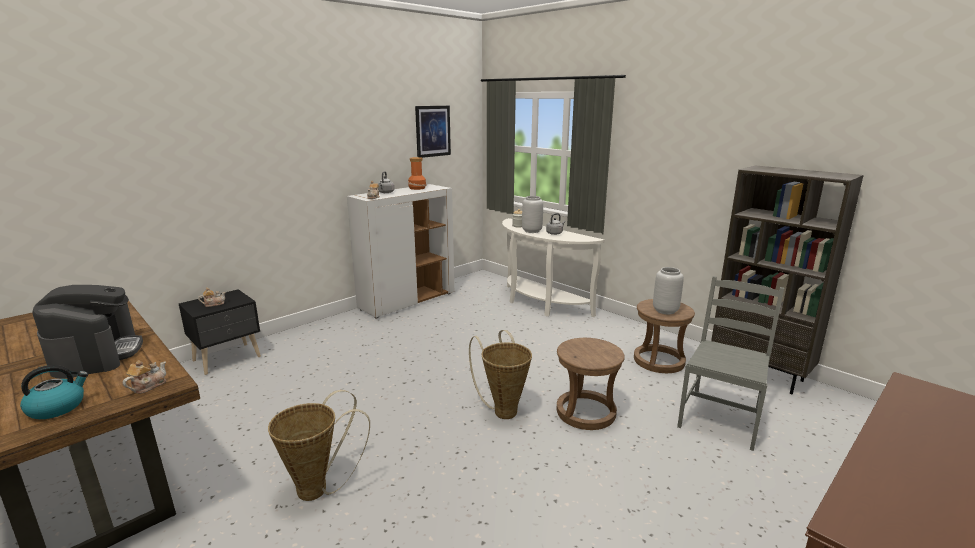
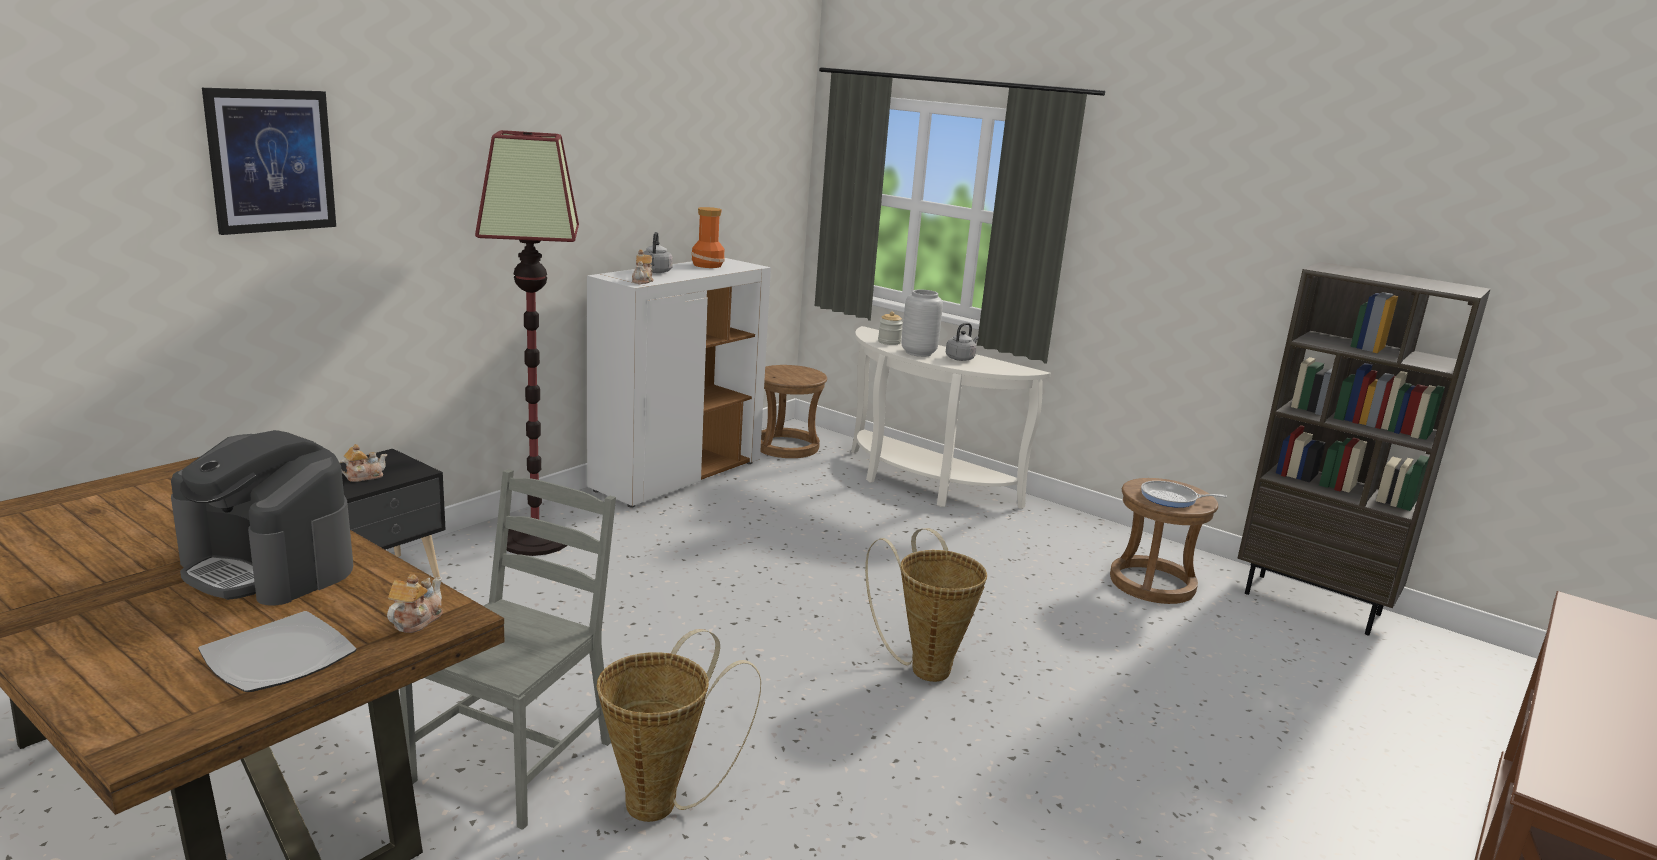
camera: 10 degrees left, 0 degrees up
(57, 407) = (277, 657): kettle -> plate
(97, 354) = (269, 566): coffee machine -> coffee machine turned 150 degrees clockwise
(319, 336) = (536, 540): none -> floor lamp
(433, 131) = (733, 159): picture -> picture (271, 161)
(585, 412) = (1061, 668): brown stool -> brown stool (786, 446)
(665, 311) = (1172, 498): grey vase -> frying pan
(720, 418) = (1272, 674): grey chair -> grey chair (515, 760)

